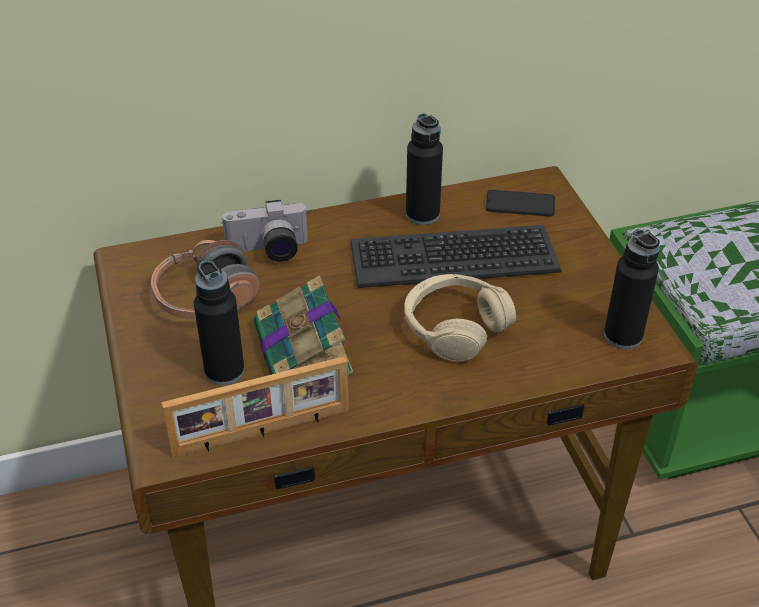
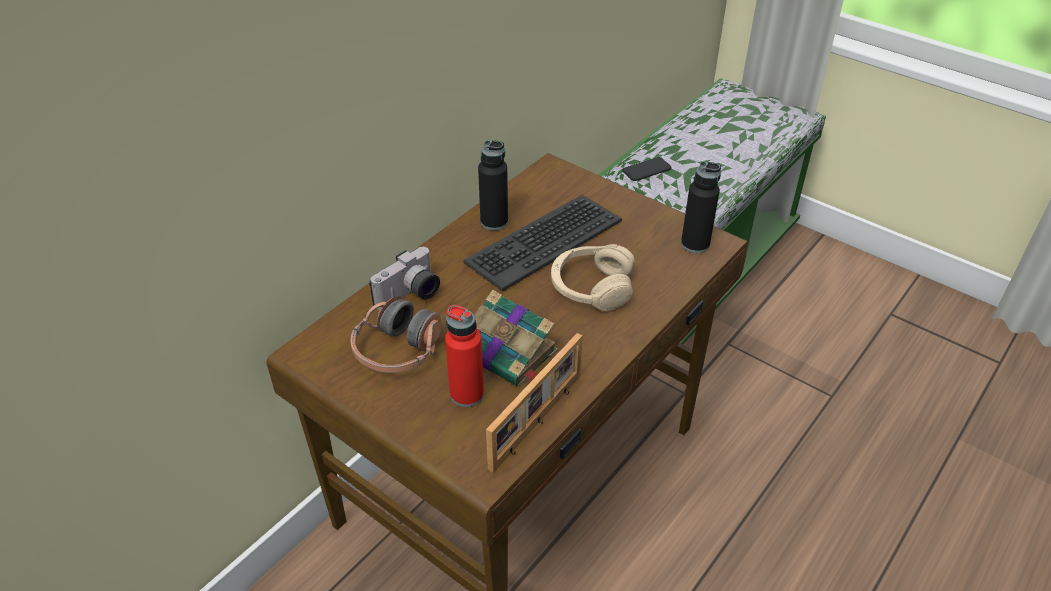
camera: 35 degrees left, 0 degrees up
(224, 371) = (467, 394): black bottle -> red bottle
(520, 204) = (551, 187): phone -> phone (646, 169)

